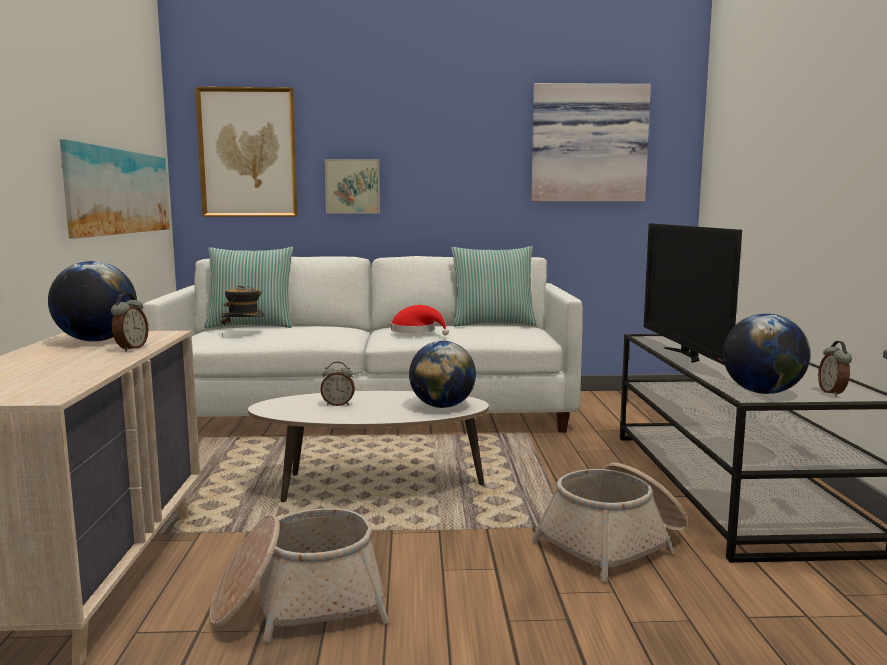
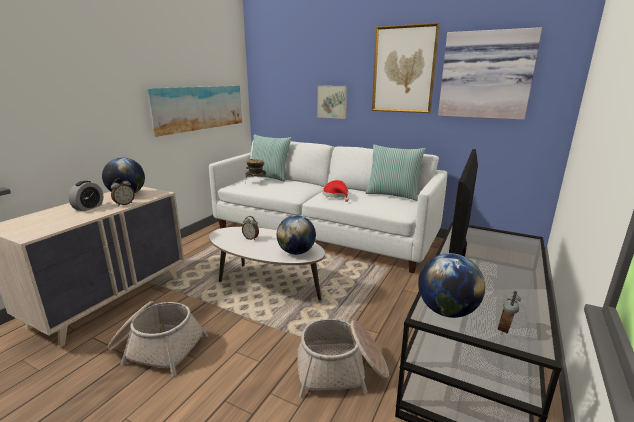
camera: 30 degrees right, 10 degrees up
(62, 359) = (89, 207): none -> alarm clock
(248, 153) = (282, 81): picture -> picture (403, 70)

